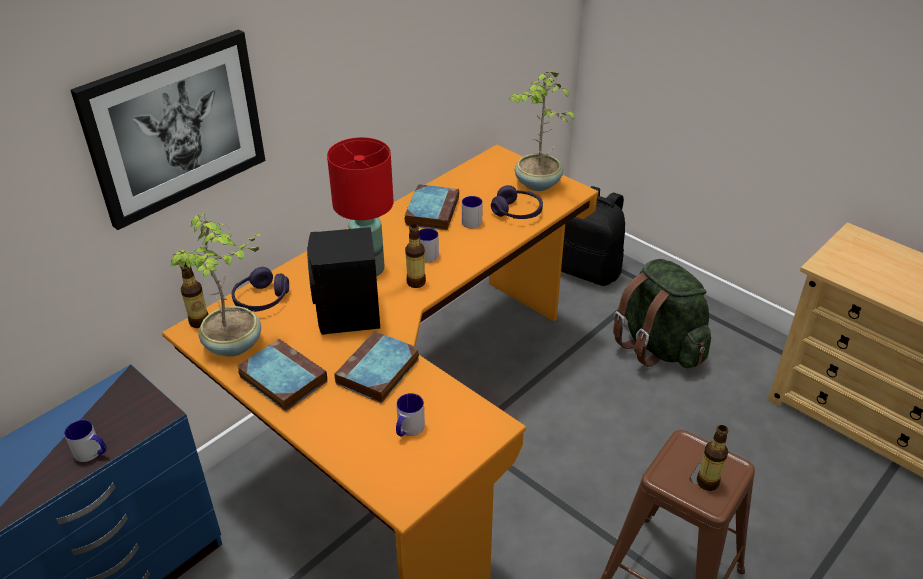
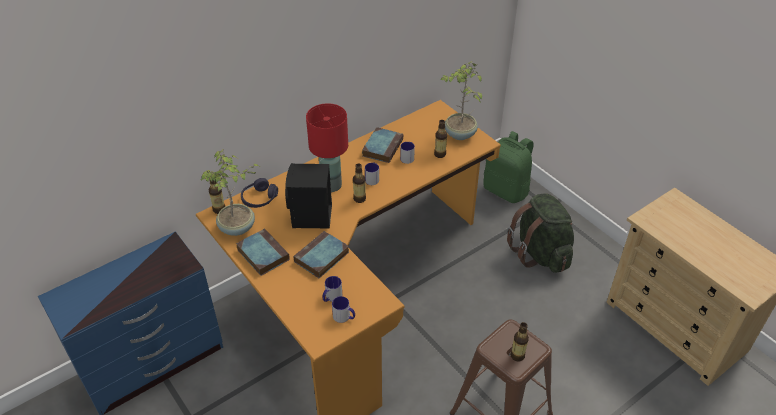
camera: 10 degrees right, 5 degrees up
(92, 453) = (146, 285): mug -> mug (344, 317)
(175, 127) = (211, 93): picture -> none
(517, 212) = (440, 154): purple headphones -> bottle
(590, 271) = (506, 190): black backpack -> green backpack

